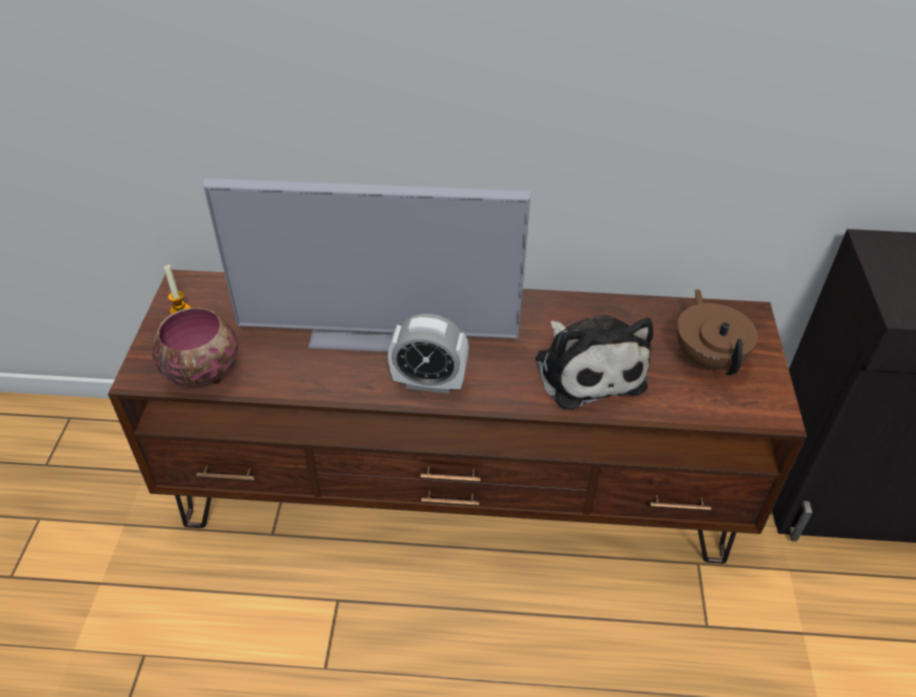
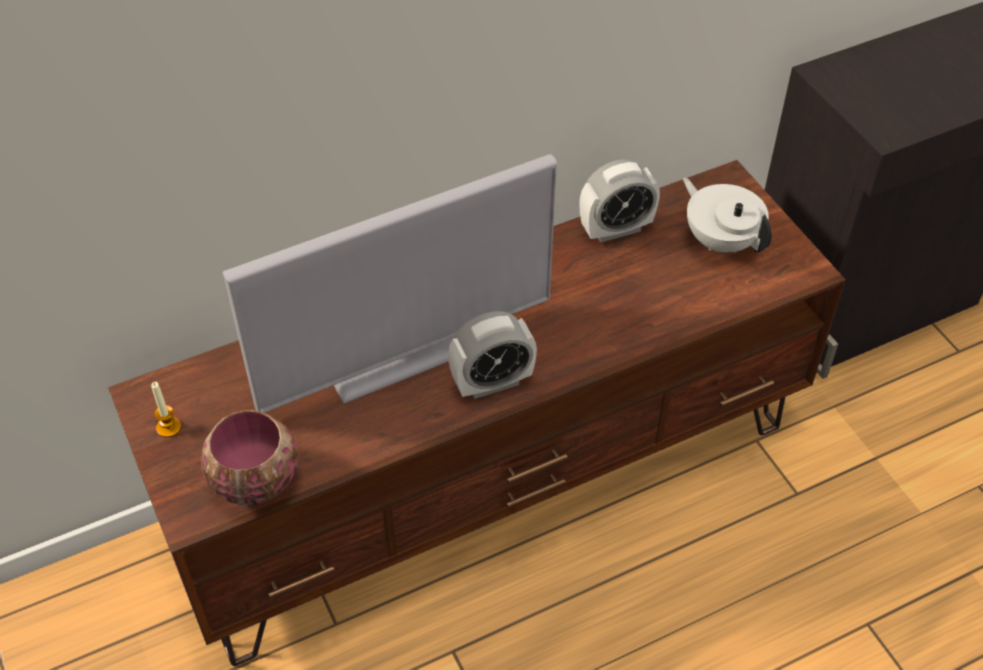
camera: 30 degrees left, 5 degrees up
(588, 369) = (626, 300): plush toy -> none
(620, 313) = (616, 229): none -> alarm clock
(708, 357) = (721, 240): brown teapot -> white teapot

